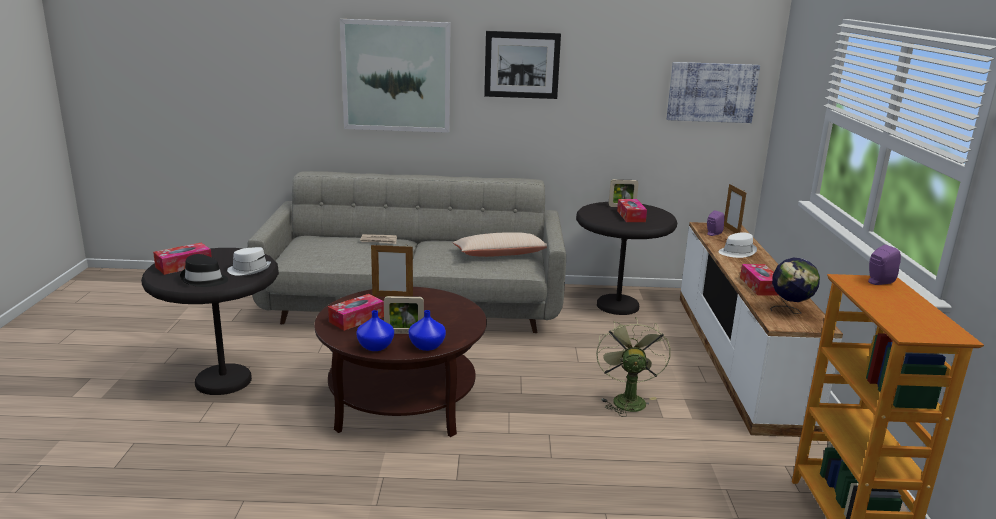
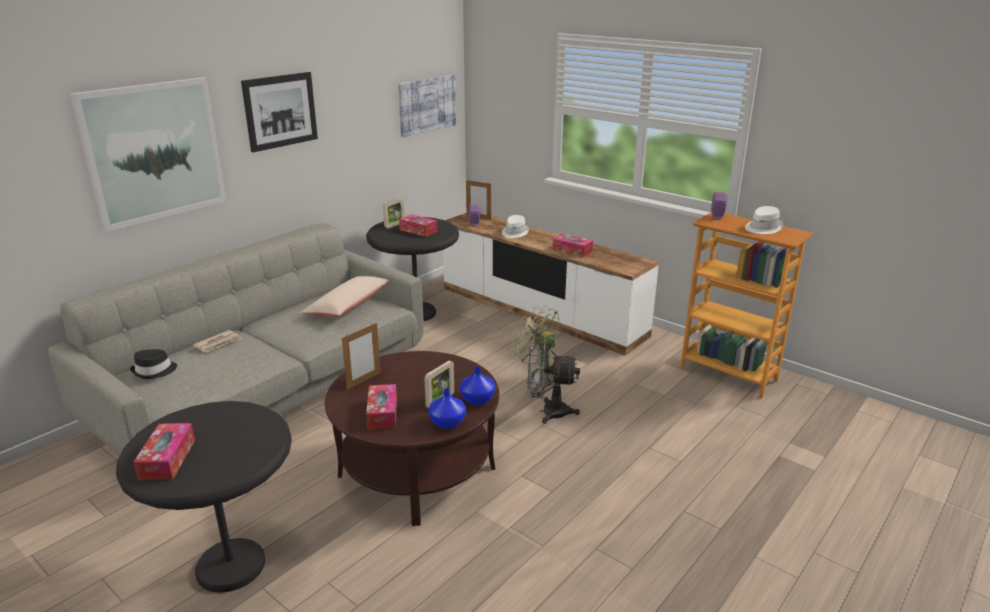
camera: 50 degrees left, 5 degrees up
(204, 280) = (232, 457): black hat -> black hat (154, 371)
(249, 269) = (249, 422): white hat -> white hat (762, 228)
(574, 429) = (548, 412): none -> grey fan
(790, 311) = (616, 259): globe -> none

